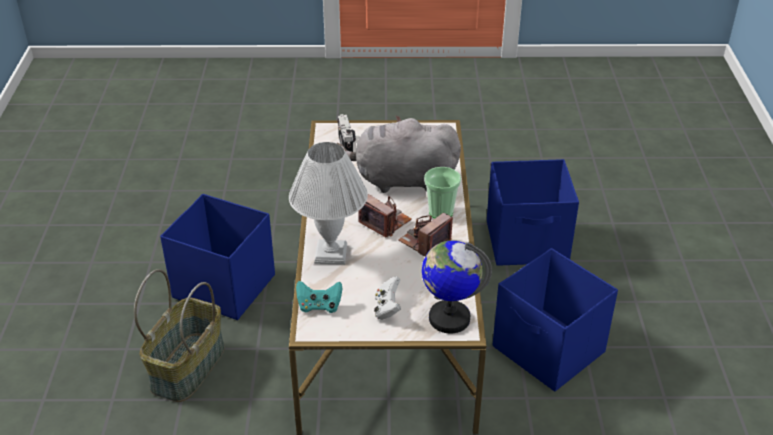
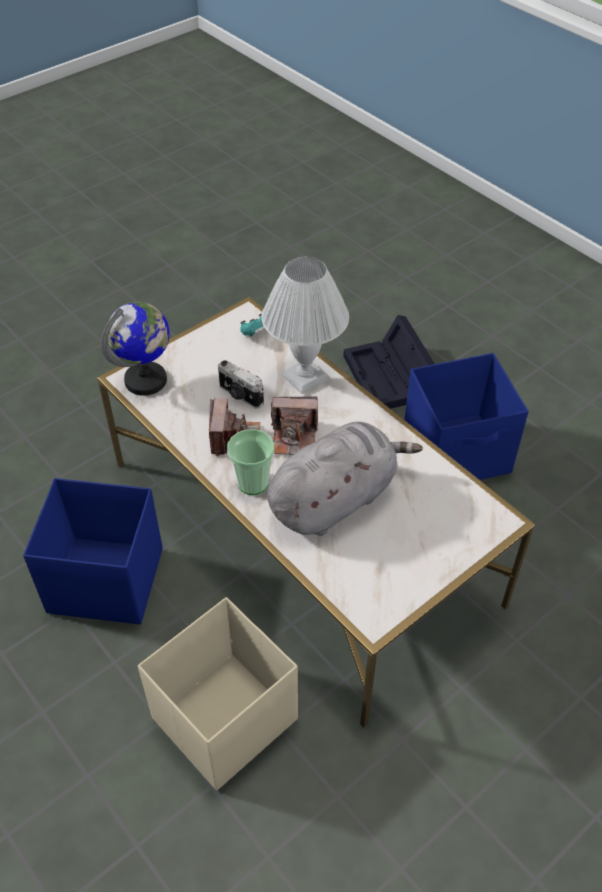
camera: 140 degrees right, 10 degrees up
(187, 366) = (390, 378): basket -> black storage box
(347, 145) = (448, 511): camera -> camera (240, 395)
(387, 309) = (205, 360): white game controller -> none
(528, 242) = (223, 720): blue storage box -> beige storage box

